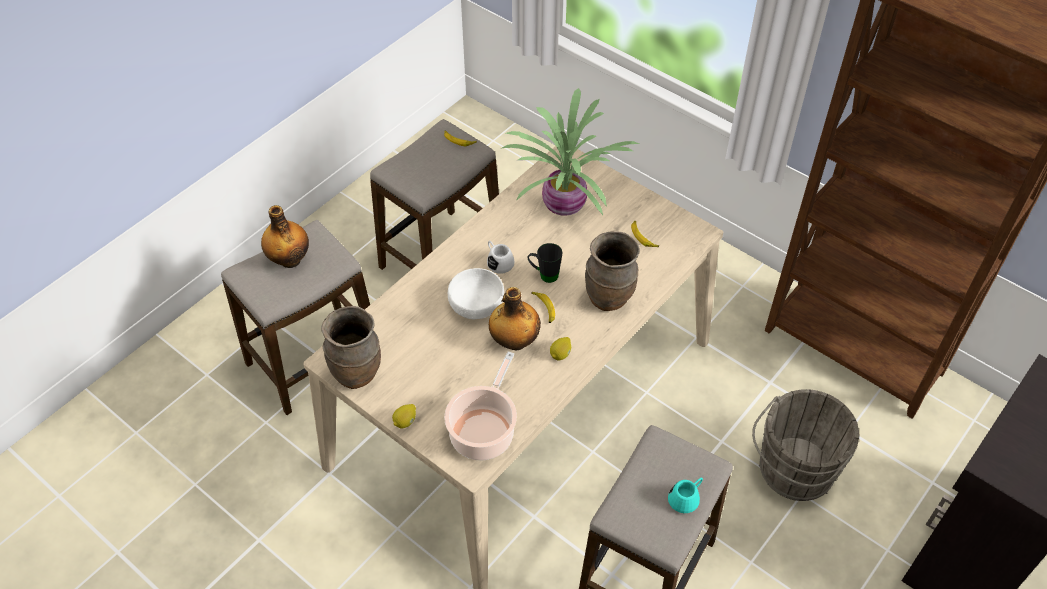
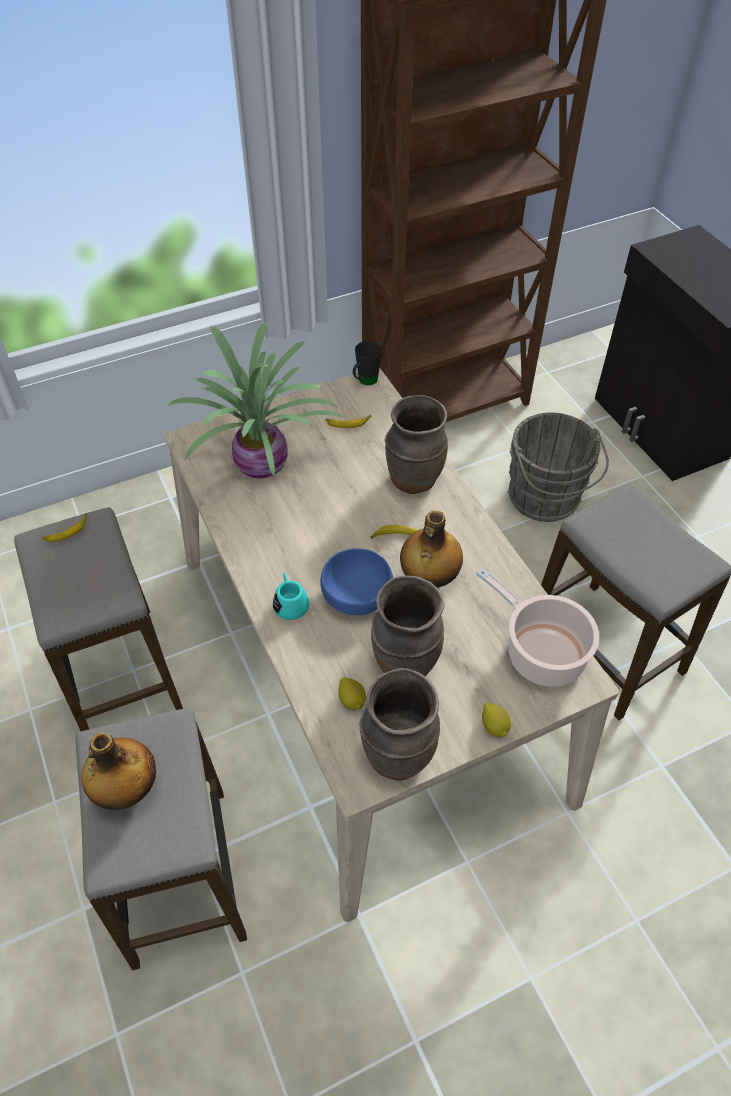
camera: 65 degrees left, 0 degrees up
(432, 352) = (404, 662): none -> brown vase
(477, 304) = (356, 594): white bowl -> blue bowl
(498, 262) = (305, 552): white mug -> none
(544, 275) = (349, 519): black mug -> black mug (364, 382)
(560, 354) = (467, 546): lemon -> lemon (352, 700)
(686, 498) = (658, 528): turquoise mug -> turquoise mug (290, 602)

